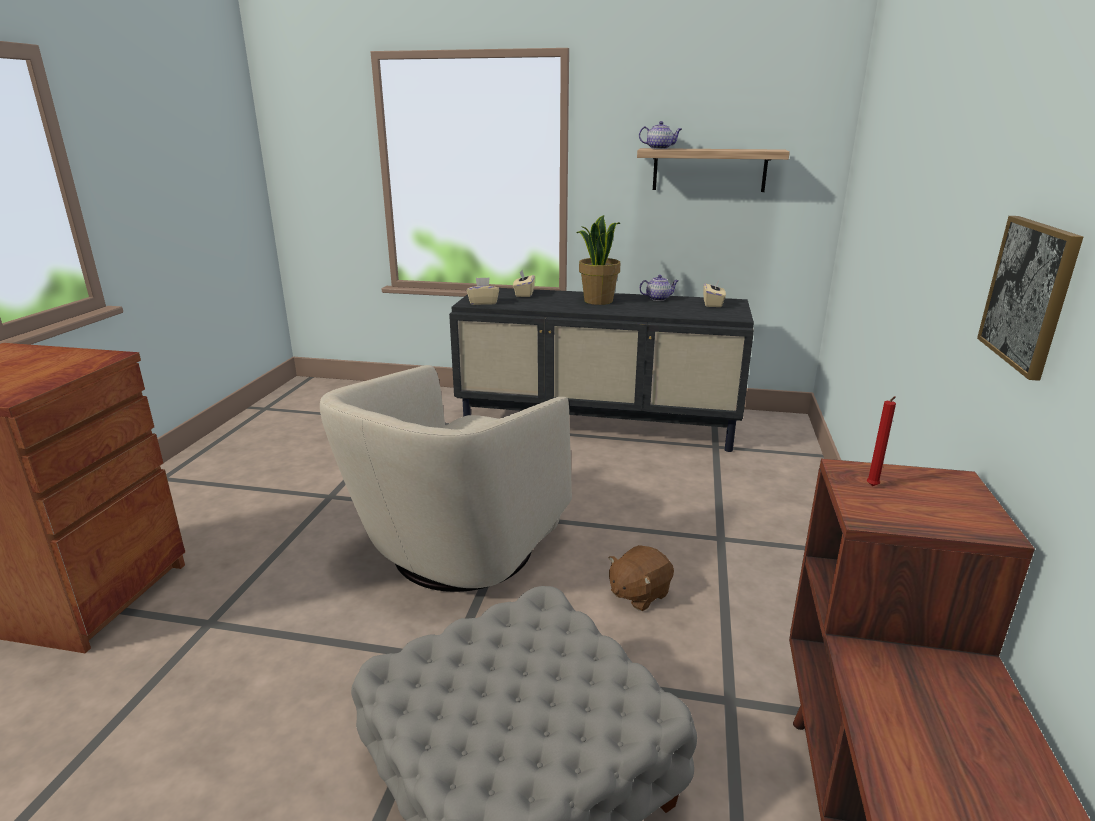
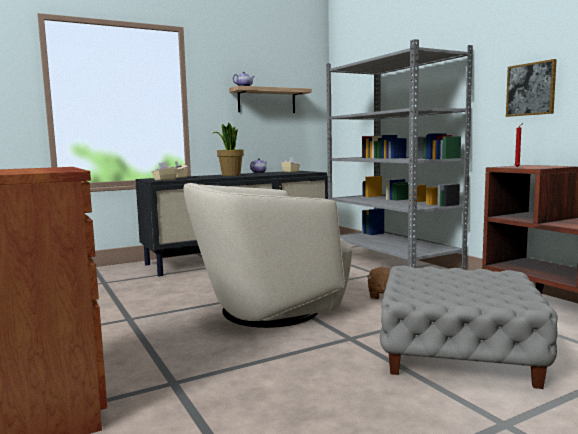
camera: 40 degrees left, 15 degrees down
(460, 551) = (268, 310): beige armchair -> beige armchair turned 75 degrees clockwise
(783, 525) = (392, 264): none -> grey bookcase

